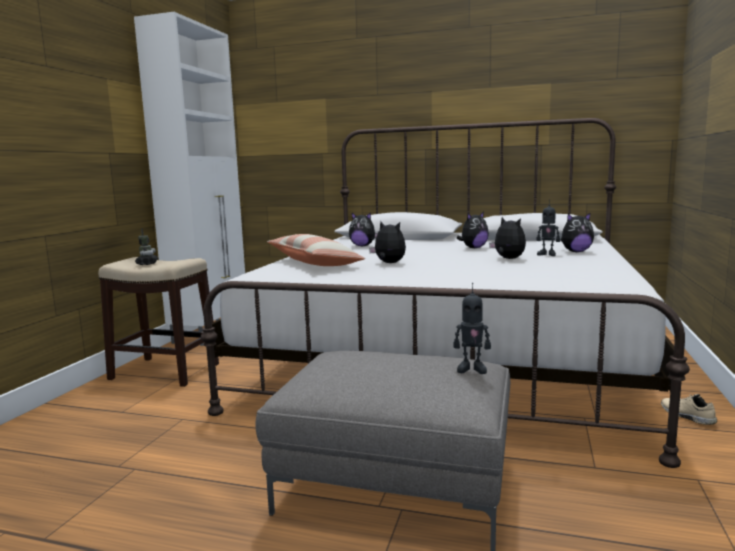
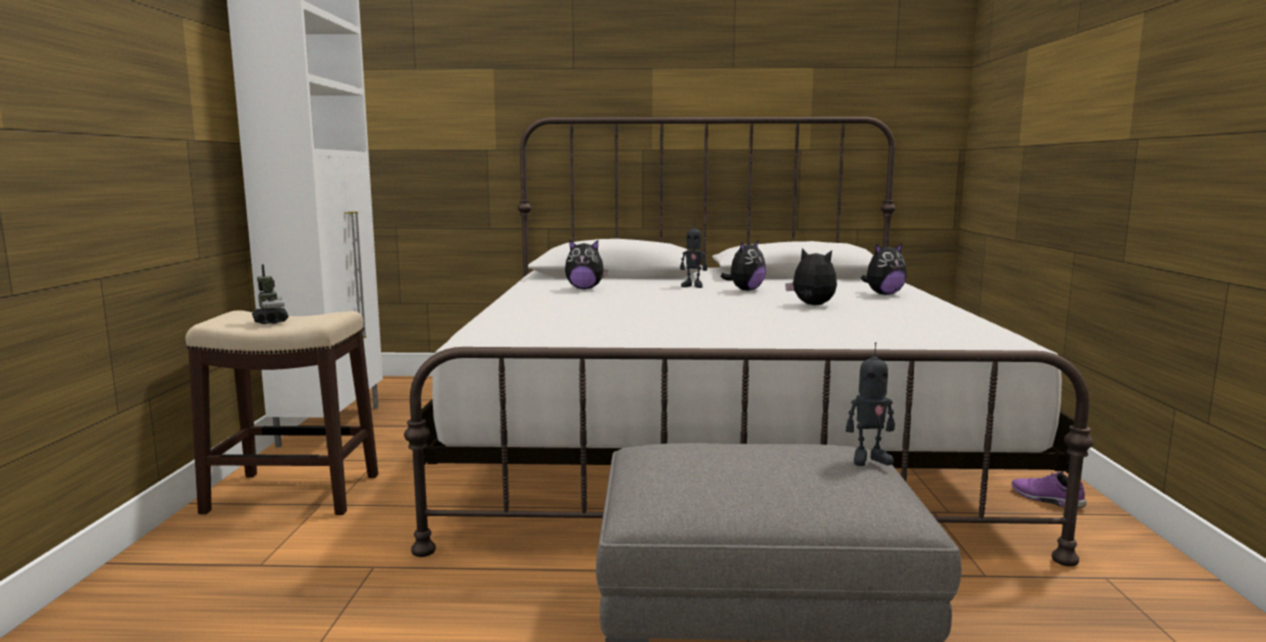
camera: 15 degrees left, 0 degrees up
(314, 263) = (548, 316): pillow -> none
(389, 263) = (659, 314): plush toy -> none
(547, 254) = (853, 298): toy robot -> toy robot (693, 286)
(686, 416) = (1046, 499): beige shoe -> purple shoe

